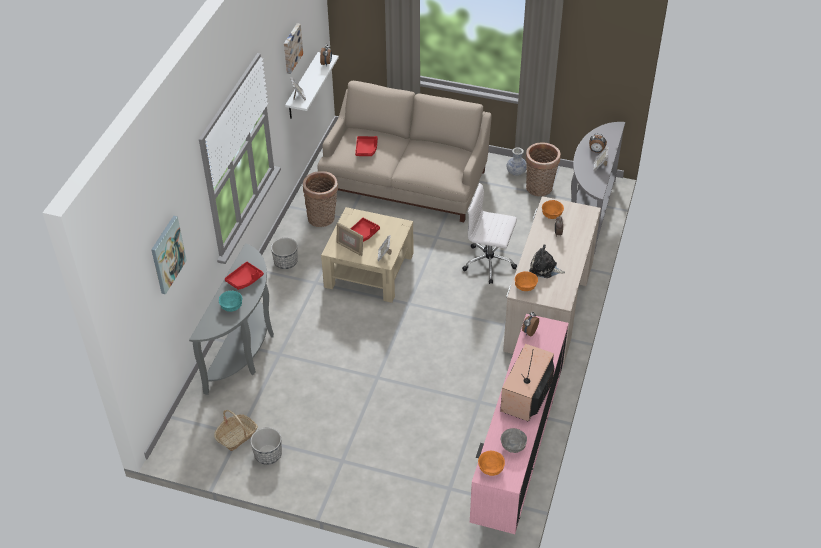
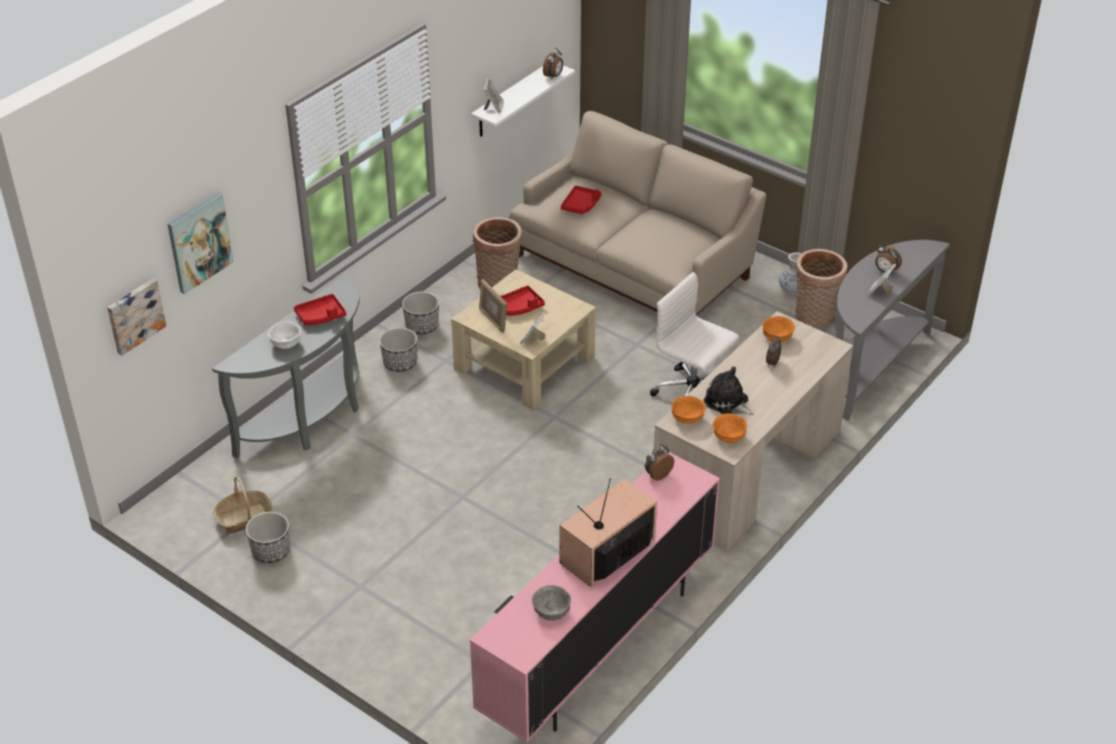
camera: 20 degrees right, 5 degrees down
(232, 306) = (286, 343): turquoise bowl -> white bowl
(284, 293) = (400, 363): none -> planter
(291, 48) = (494, 38): picture -> picture (134, 315)
(491, 468) = (505, 631): orange bowl -> orange bowl (729, 436)

